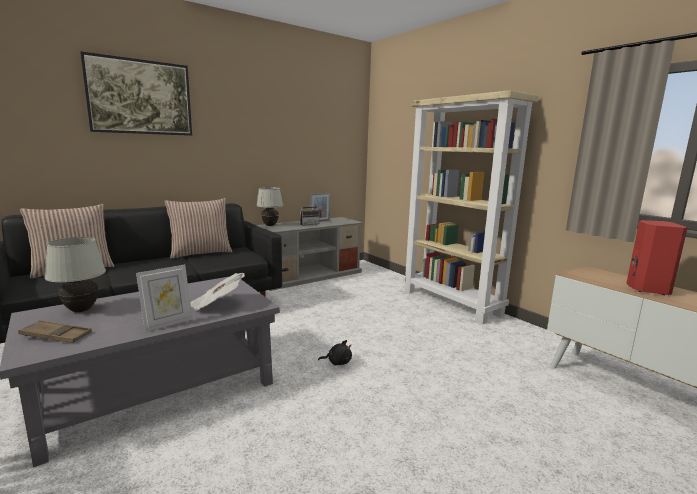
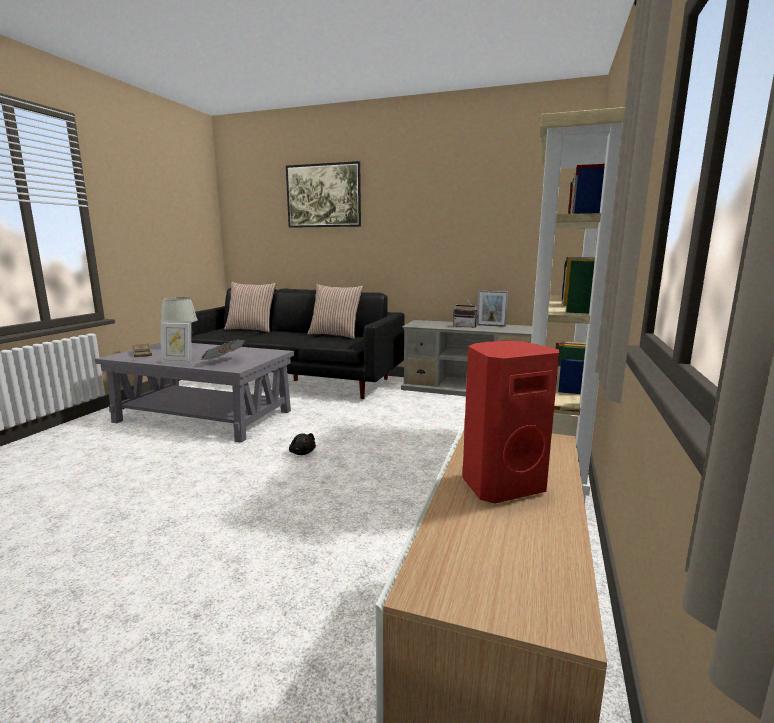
camera: 55 degrees right, 0 degrees up
(270, 225) = (426, 322): white table lamp -> none

